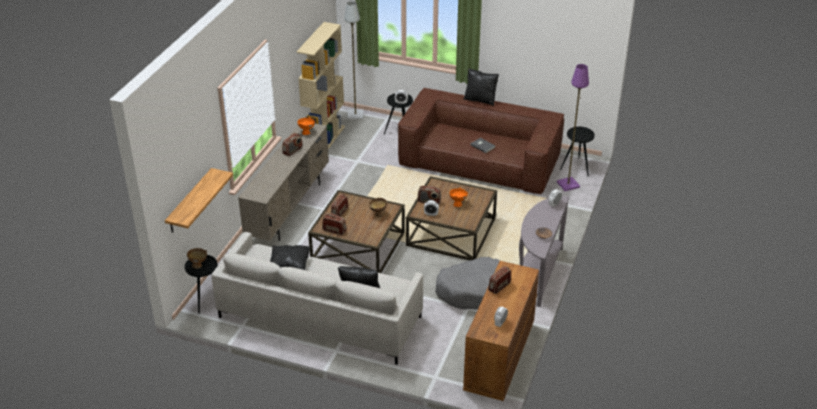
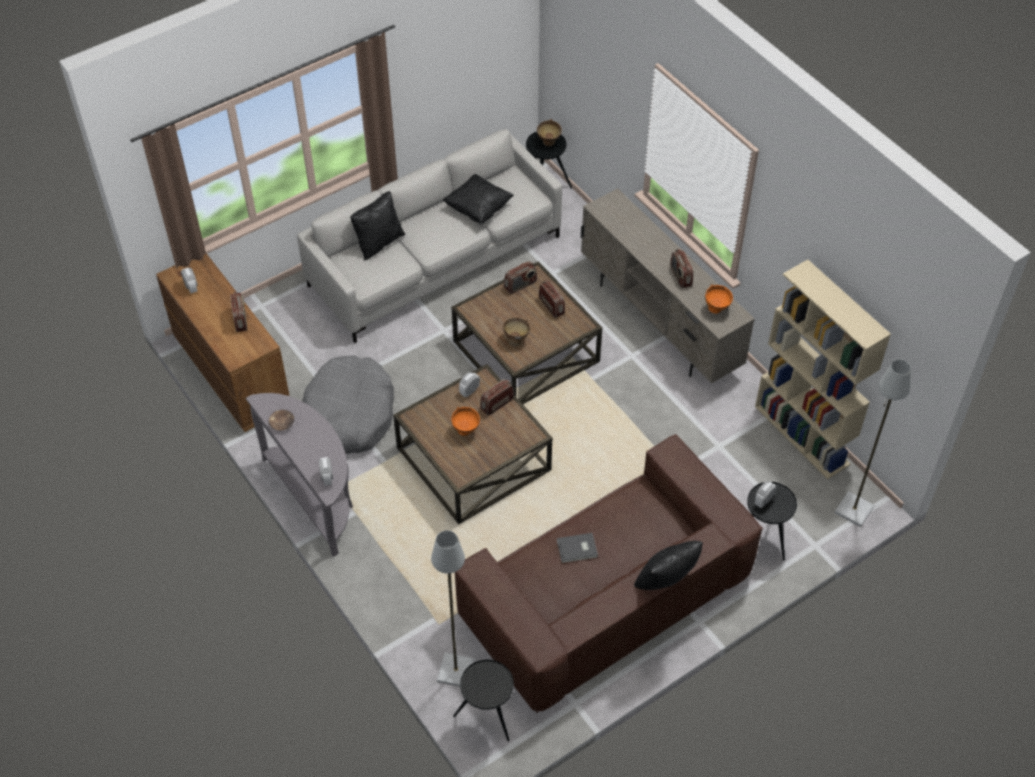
camera: 125 degrees right, 15 degrees up
(190, 201) = (583, 95): shelf -> none
(568, 184) = (456, 671): purple floor lamp -> grey floor lamp

